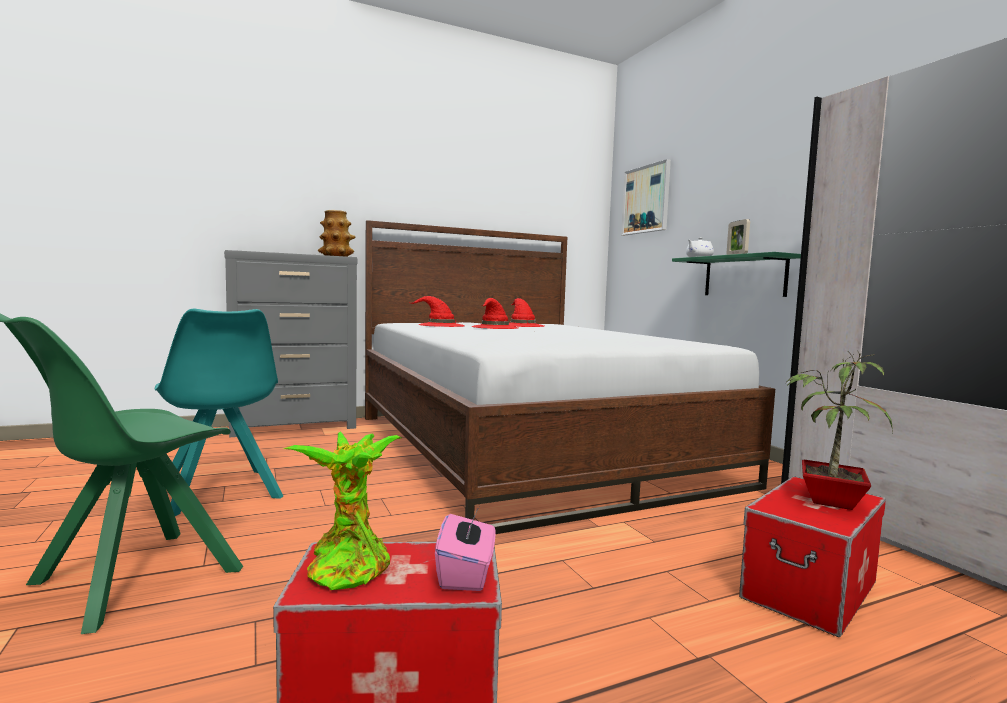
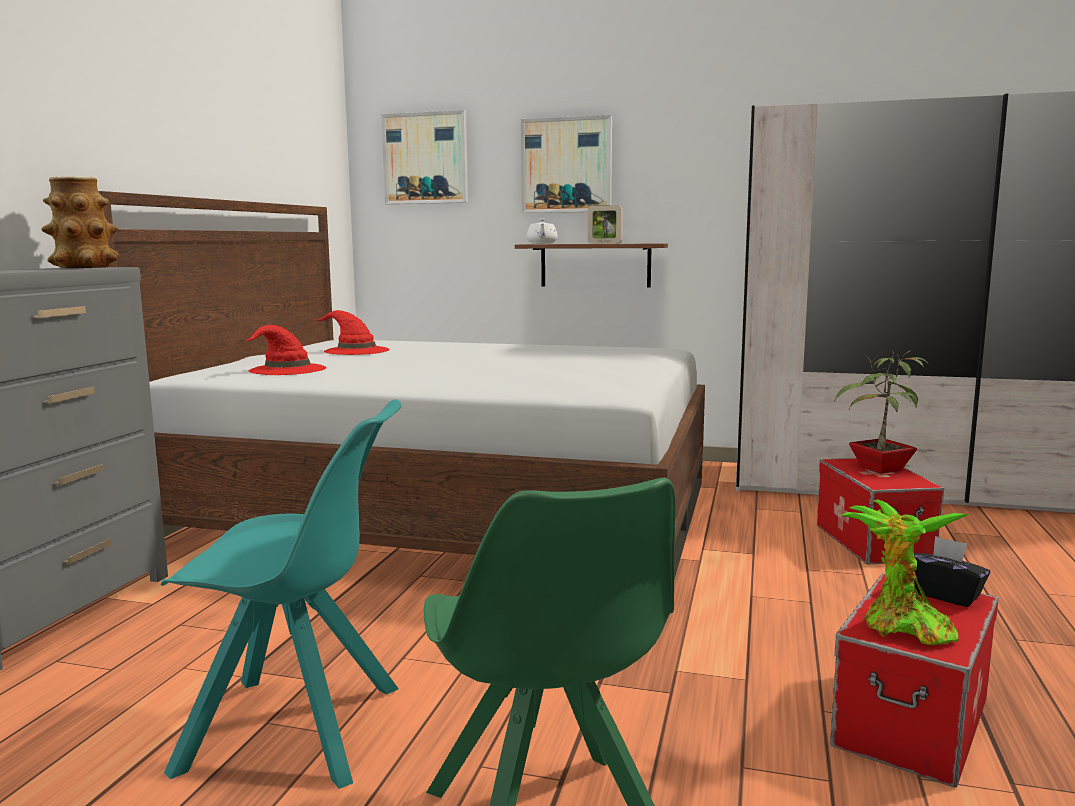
camera: 50 degrees left, 5 degrees up
(466, 574) = (943, 594): pink tissue box -> black tissue box
(495, 327) = (369, 361): red hat -> none
(730, 191) = (566, 165): none -> picture
(744, 276) = (595, 265): green shelf -> brown shelf

